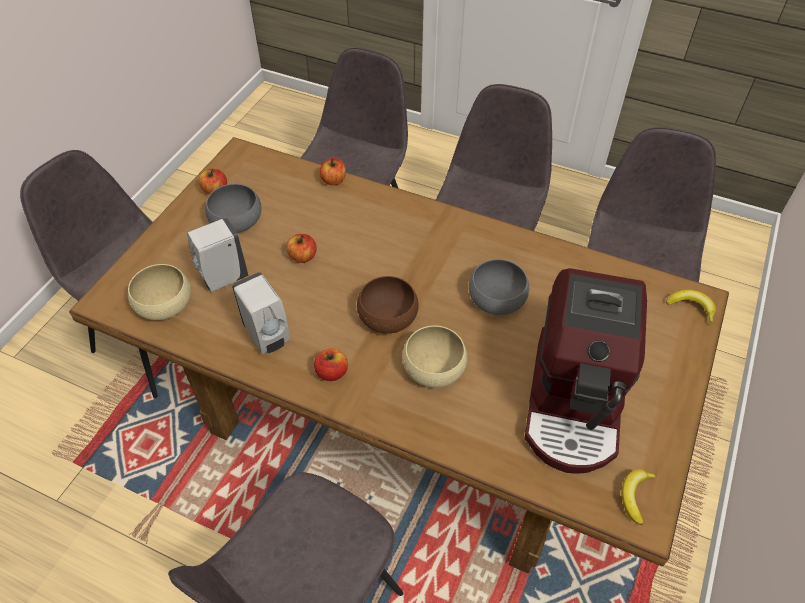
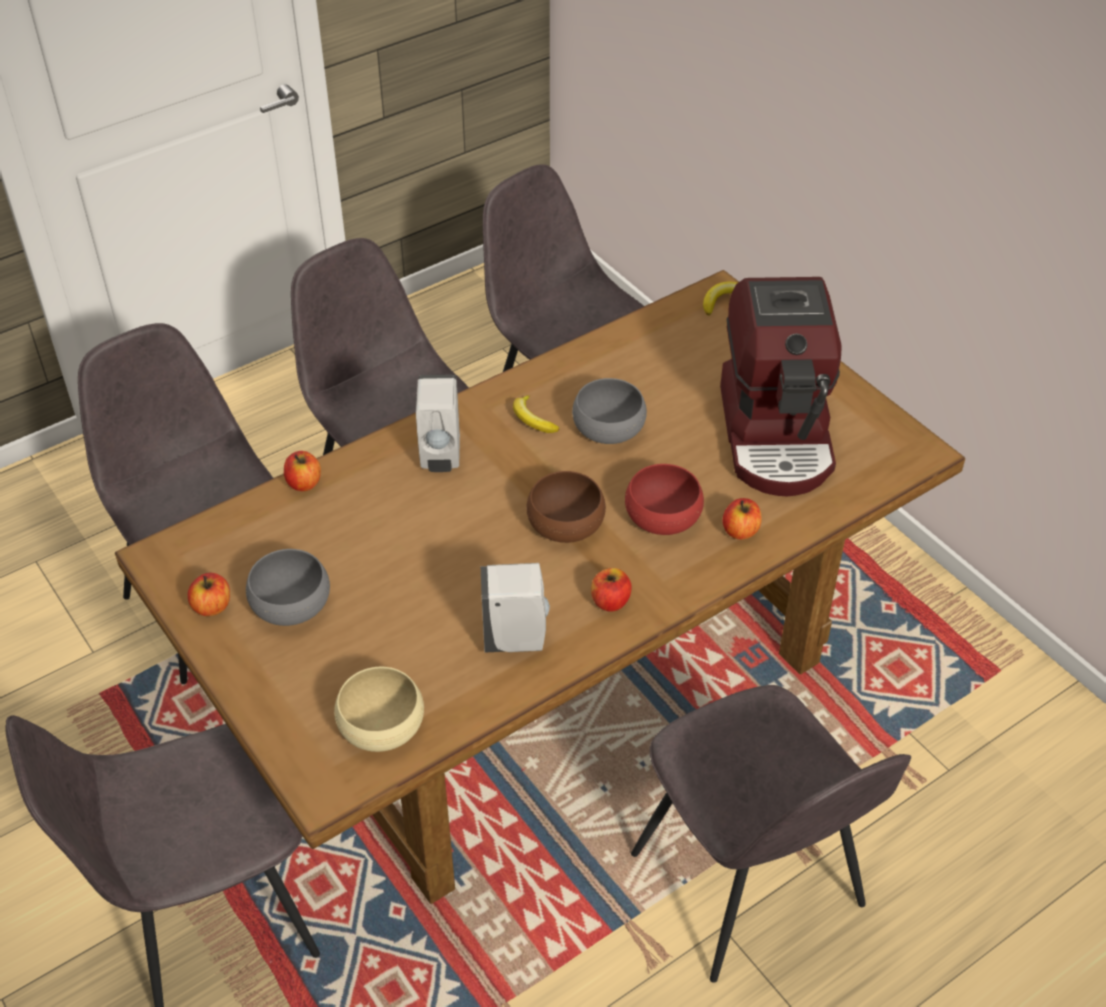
camera: 60 degrees left, 5 degrees down
(222, 279) = (386, 651): white soap dispenser -> white soap dispenser (440, 456)
(303, 256) = (413, 561): apple -> apple (740, 531)
(433, 367) = (663, 516): beige bowl -> red bowl
(575, 404) = (778, 434): coffee machine -> coffee machine turned 45 degrees clockwise
(635, 495) = (896, 445): banana -> banana (532, 420)

